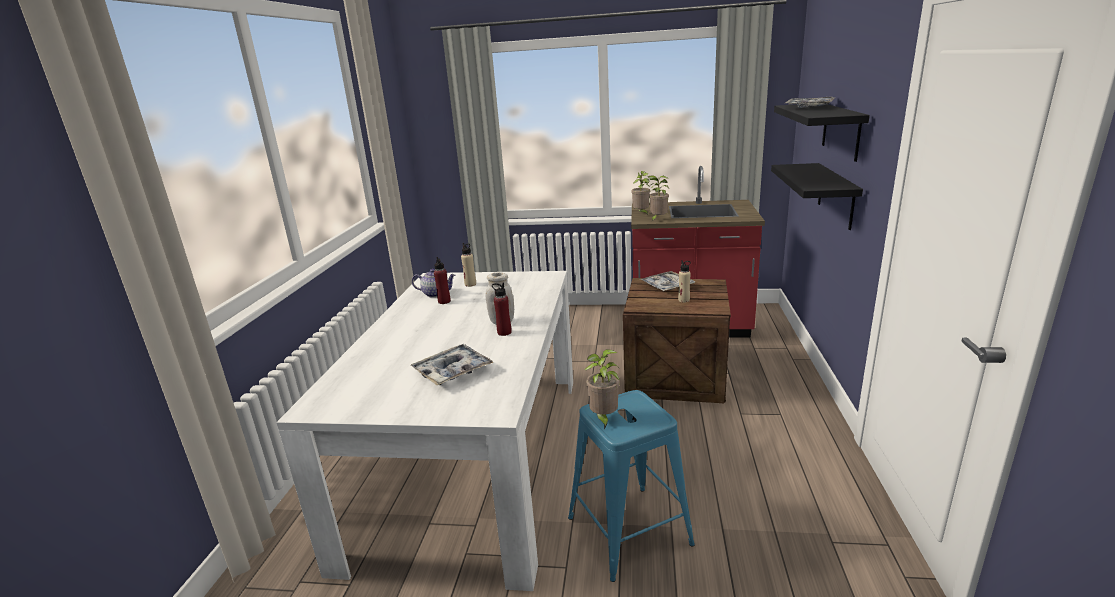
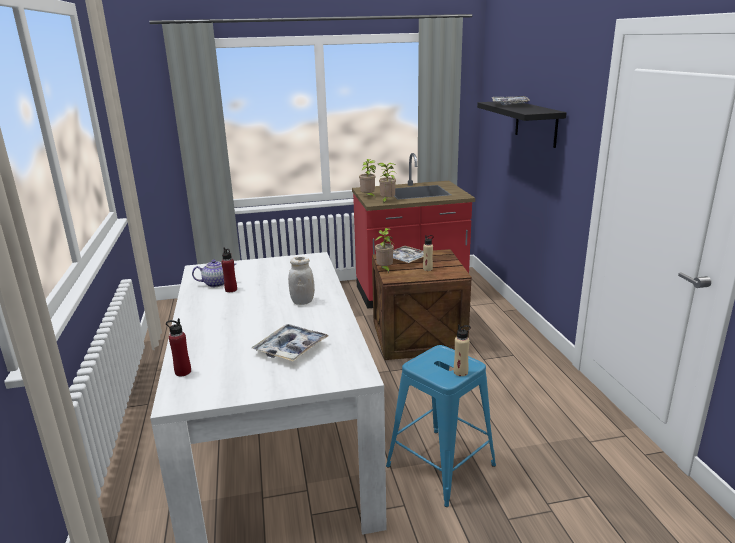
camera: 20 degrees left, 0 degrees up
(470, 284) = (244, 272): beige bottle -> beige bottle (460, 372)
(504, 332) = (312, 310): red bottle -> red bottle (183, 372)
(603, 418) = (427, 371): potted plant -> potted plant (384, 270)
(836, 195) = (534, 174): black shelf -> none

